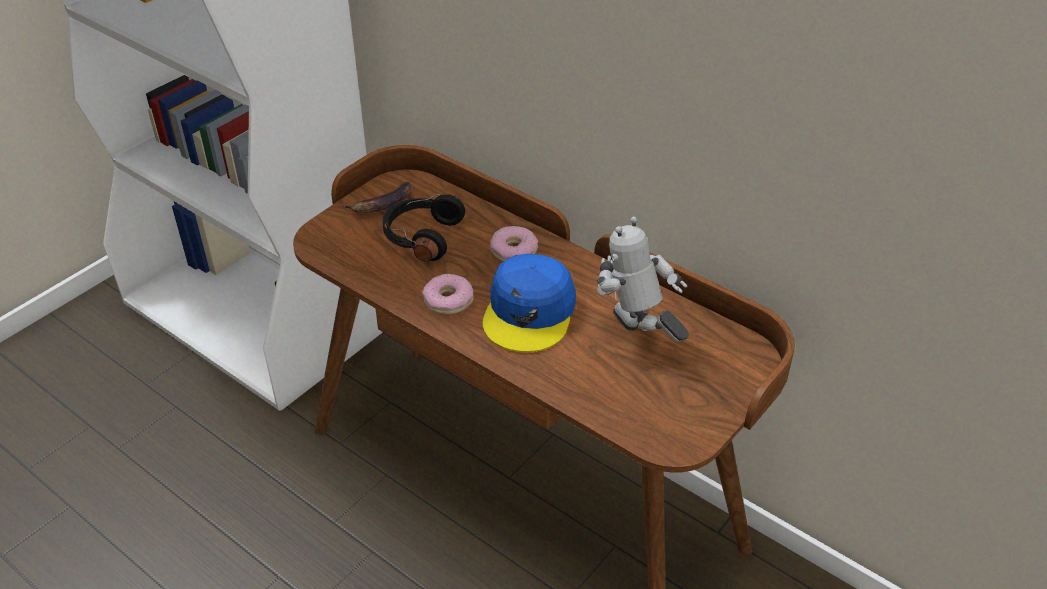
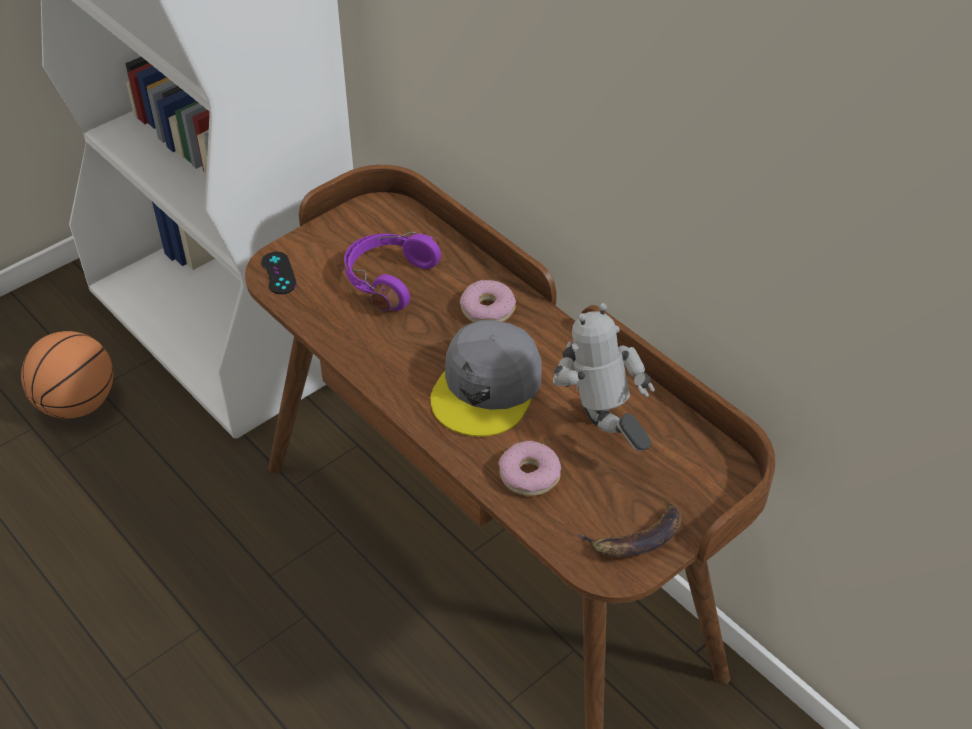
camera: 10 degrees right, 5 degrees up
(129, 400) = (78, 404): none -> basketball
(323, 242) = (278, 273): none -> black game controller
(382, 204) = (354, 234): banana -> banana (636, 539)
(421, 237) = (387, 279): black headphones -> purple headphones
(448, 300) = (400, 361): donut -> donut (529, 475)
(530, 312) = (487, 388): blue cap -> grey cap

